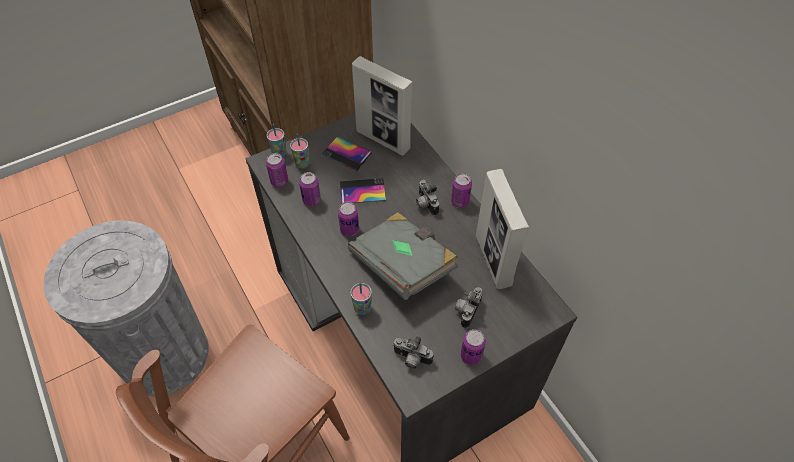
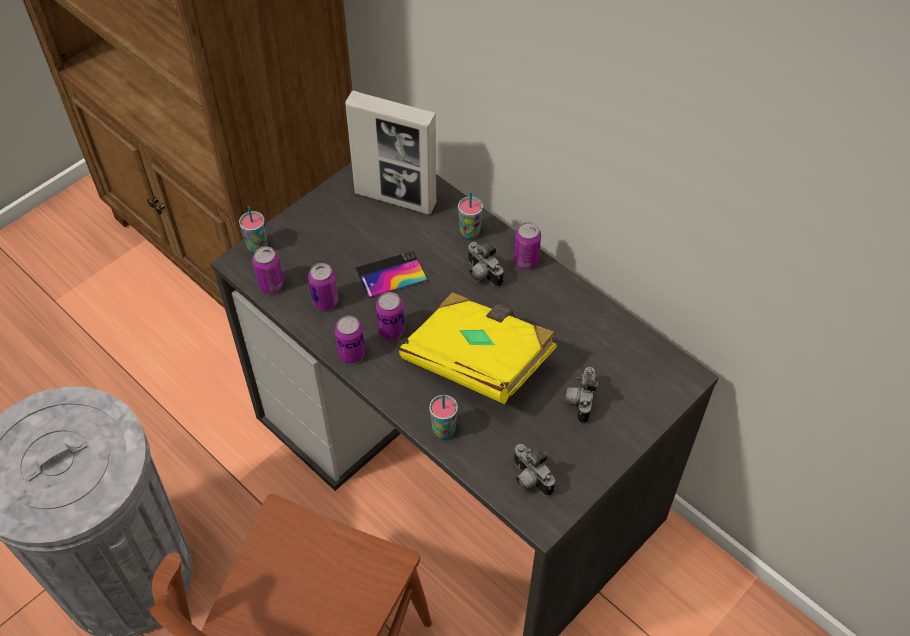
camera: 15 degrees left, 0 degrees up
(302, 164) = (295, 254): cup -> cup (470, 232)
(346, 153) = (352, 227): phone -> none
(403, 265) = (478, 361): grey book -> yellow book
(411, 359) = (528, 479): camera -> camera turned 45 degrees clockwise
(471, 356) = (602, 456): can -> can (351, 354)
(493, 260) = (593, 329): picture frame -> none

